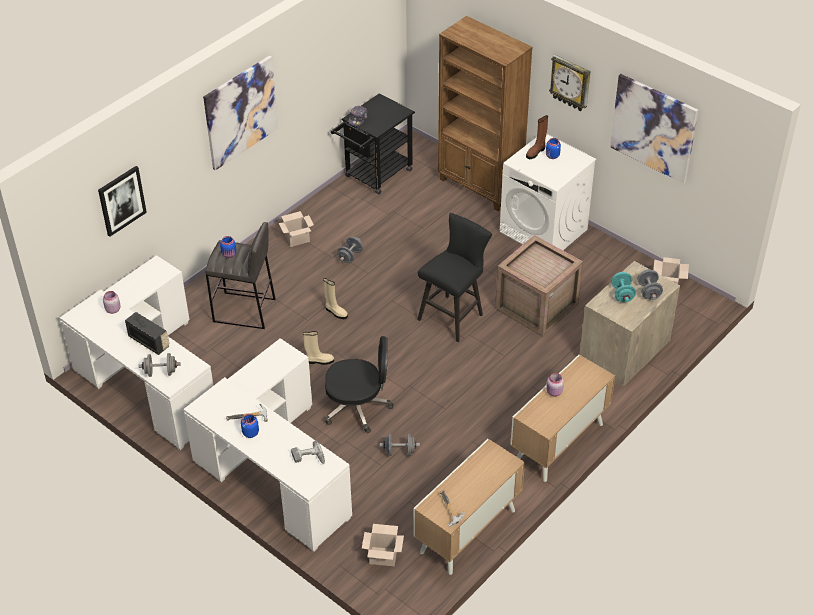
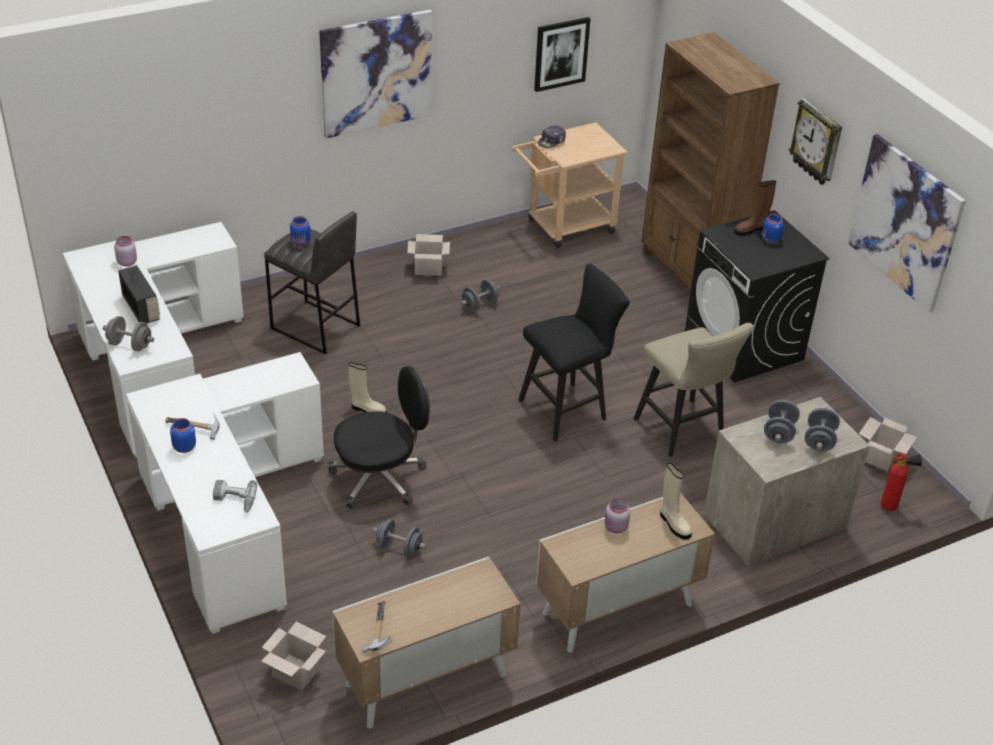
camera: 20 degrees right, 5 degrees down
(121, 200) = (177, 129): picture -> picture (561, 53)
(335, 312) = (422, 361): beige boot -> beige boot (673, 524)
(358, 407) = (380, 478): black office chair -> black office chair turned 45 degrees counterclockwise
(374, 176) = (564, 227): black cart -> beige cart
(536, 307) = (683, 432): crate -> beige stool
(544, 231) = (744, 345): white washing machine -> black washing machine
(622, 294) = (779, 432): turquoise dumbbell -> grey dumbbell
(690, 316) = (892, 506): none -> fire extinguisher

